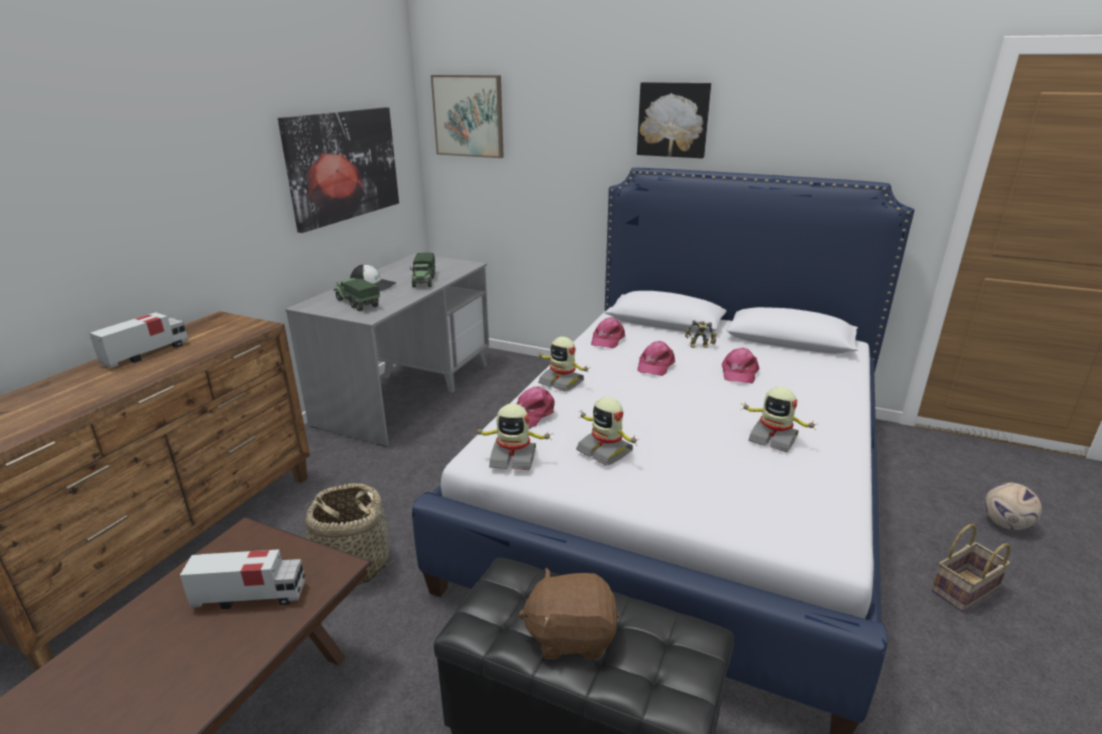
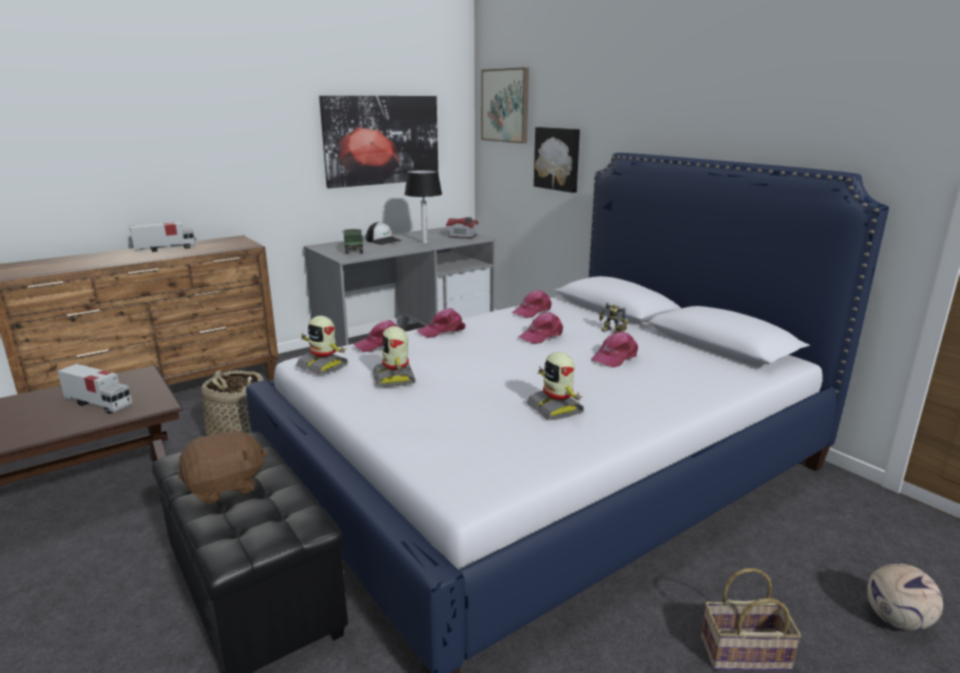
camera: 30 degrees right, 5 degrees down
(424, 281) = (425, 243): toy truck -> table lamp
(450, 266) = (463, 236): none -> toy house
(562, 382) = (442, 330): toy robot -> pink cap
(571, 635) = (225, 487): brown plush toy -> brown plush toy turned 120 degrees clockwise
(673, 120) = (657, 104): picture -> picture (558, 159)

